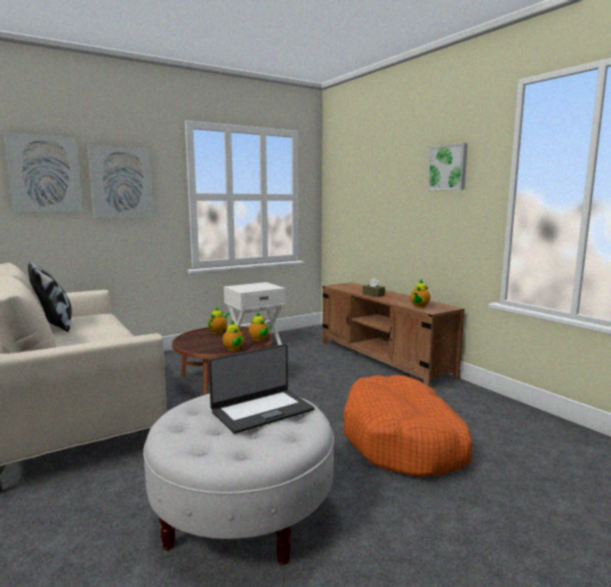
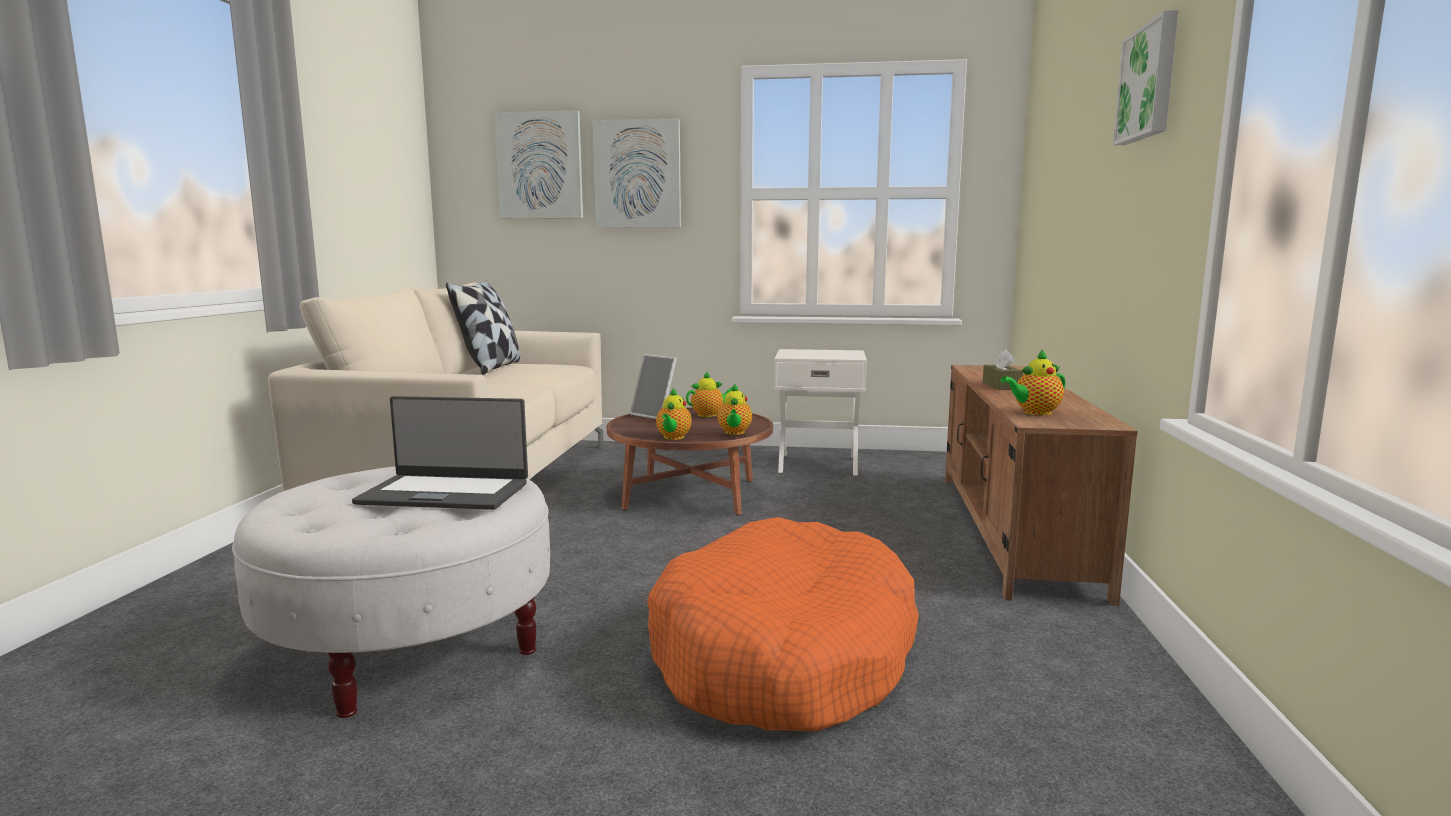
camera: 40 degrees right, 0 degrees up
(192, 337) = (656, 415): none -> picture frame

